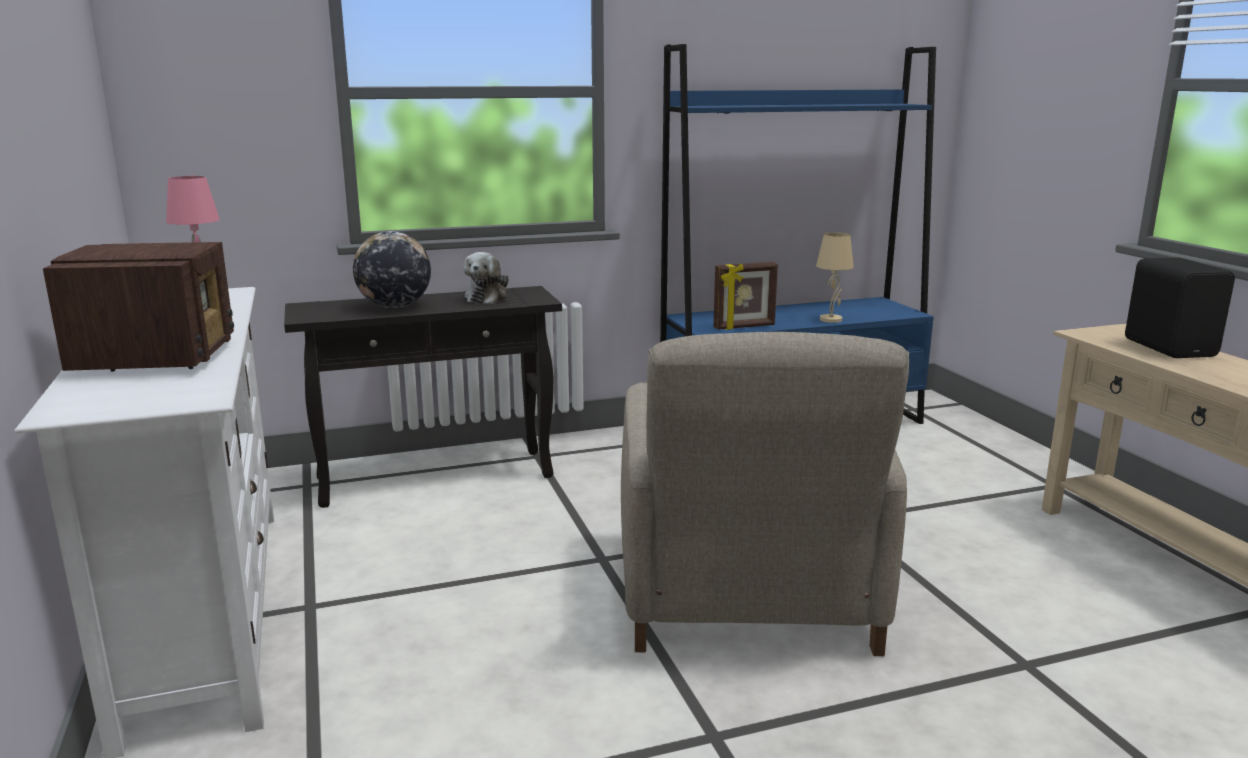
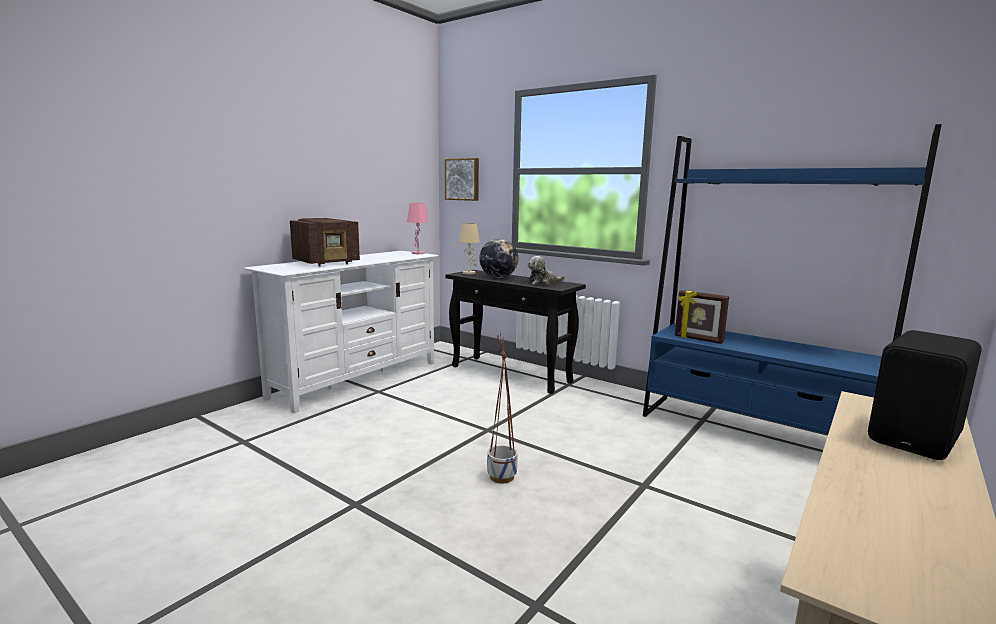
camera: 55 degrees right, 5 degrees down
(192, 111) = (462, 179): none -> picture
(747, 594) = (501, 476): beige armchair -> planter
(831, 319) = (778, 353): beige table lamp -> beige table lamp (469, 273)

